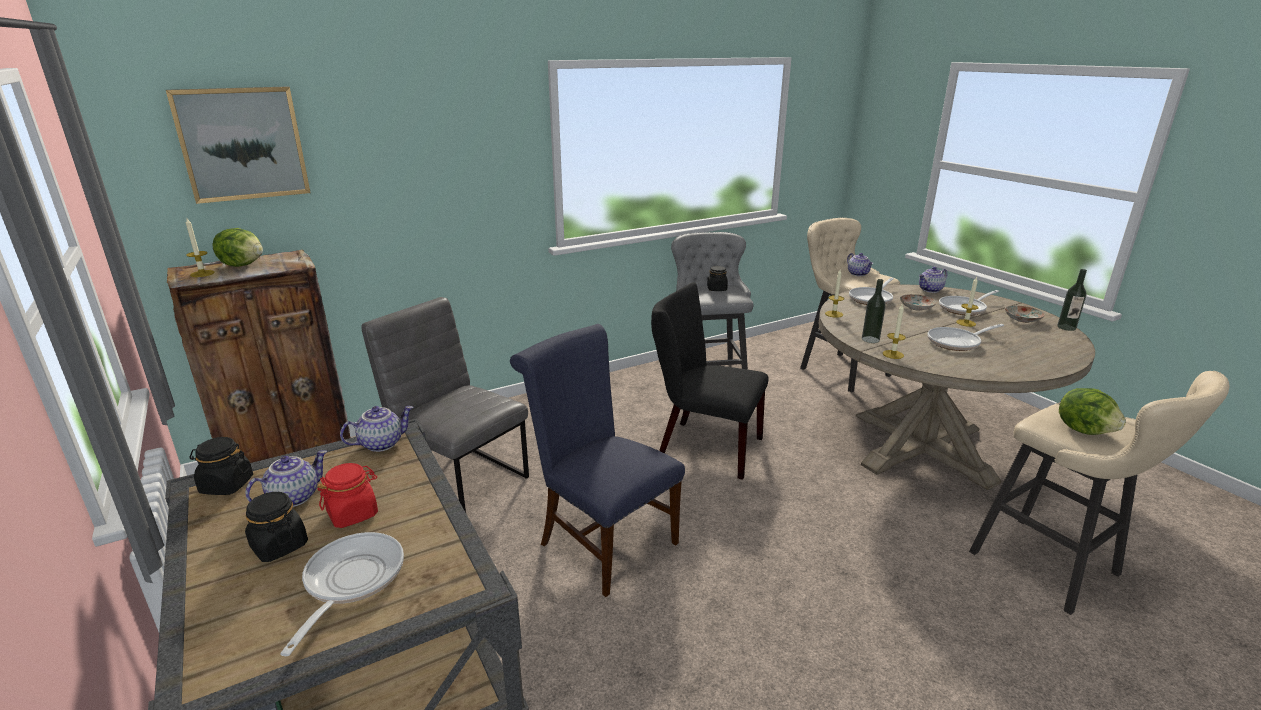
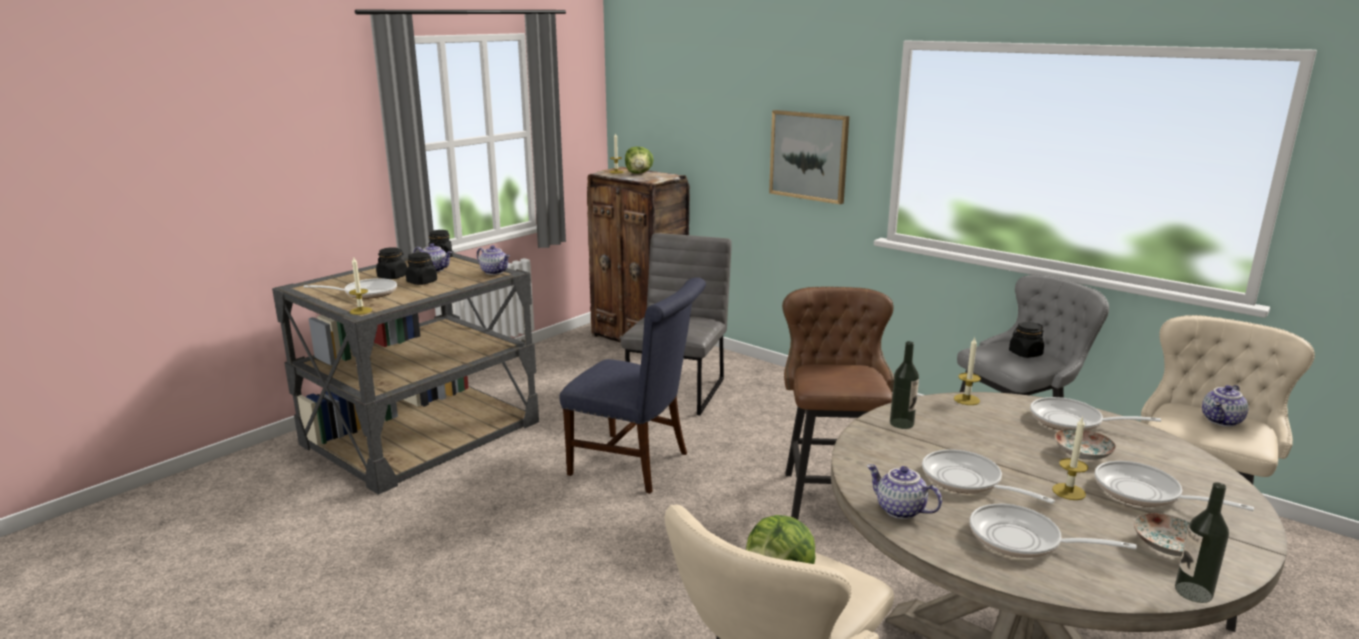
camera: 70 degrees right, 5 degrees down
(242, 144) = (673, 91): picture -> picture (809, 156)
(353, 514) = (422, 282): red jar -> black jar
(602, 540) = (636, 464): blue chair -> blue chair turned 90 degrees clockwise
(703, 446) = (830, 489): black chair -> brown stool
(893, 354) = (866, 437): candle -> candle (361, 311)
(930, 290) = (1201, 466): teapot -> teapot (899, 510)
(1028, 347) = (1023, 540): none -> frying pan

